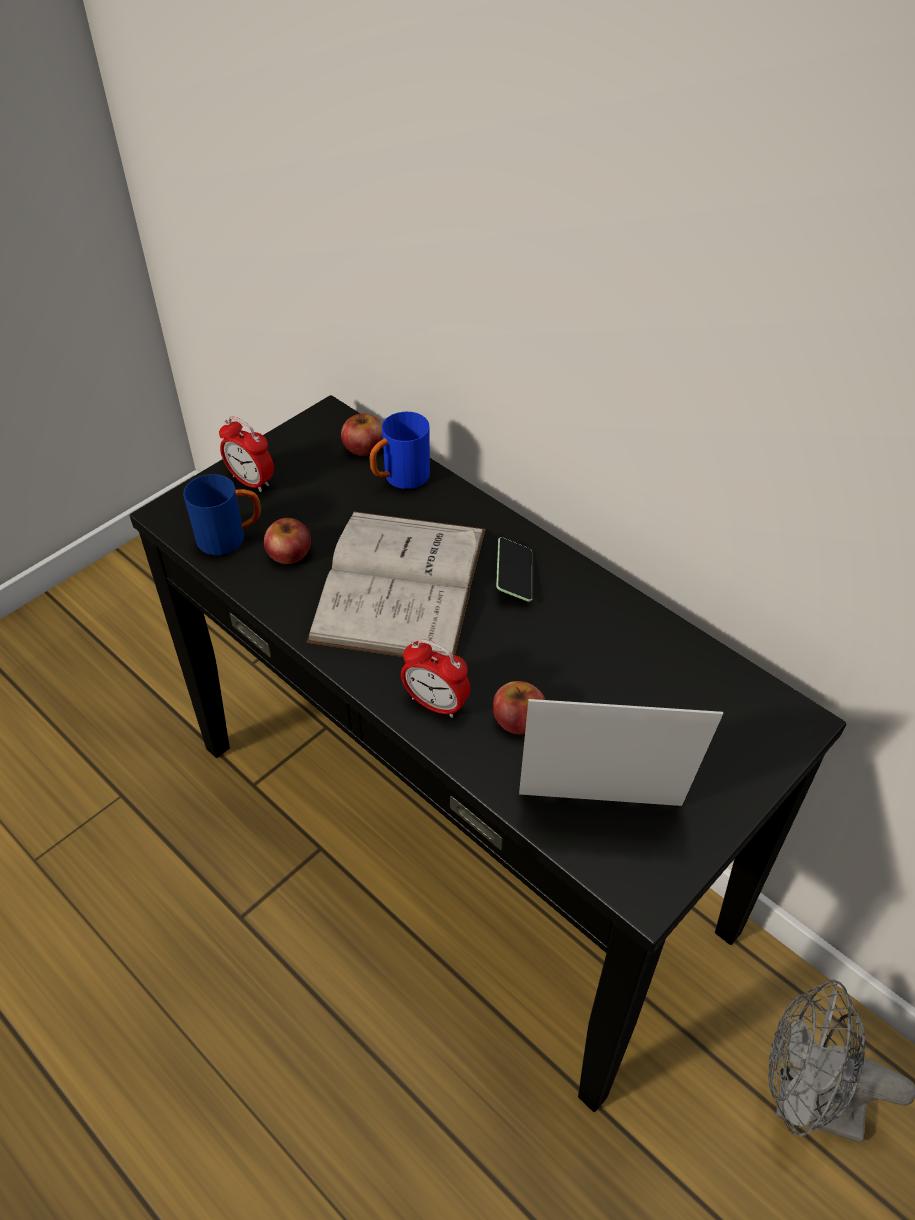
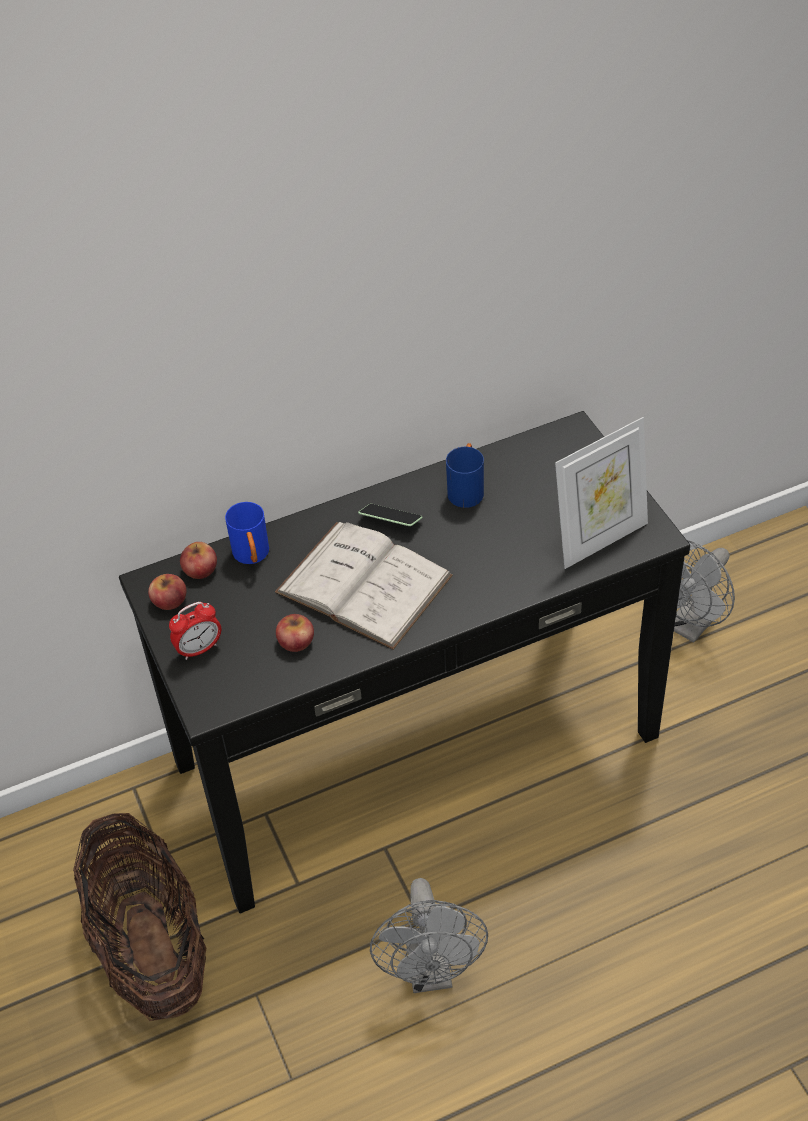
camera: 65 degrees left, 0 degrees up
(152, 695) = (152, 948): none -> basket
(179, 948) = (431, 972): none -> grey fan
(230, 538) = (259, 674): blue mug -> blue mug (466, 489)
(436, 704) = (482, 593): alarm clock -> none
(518, 719) = (513, 555): apple -> apple (169, 600)
(600, 813) = (599, 539): picture frame -> picture frame turned 150 degrees counterclockwise

